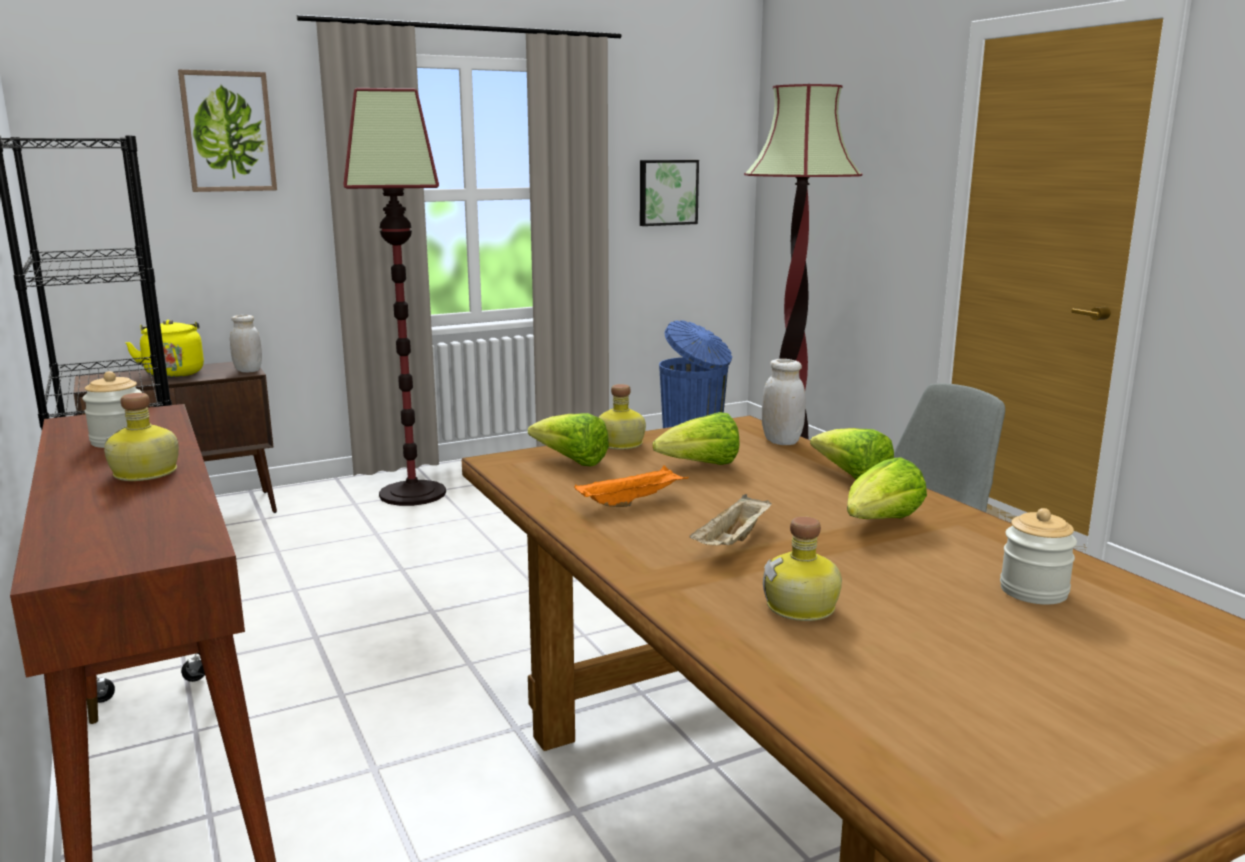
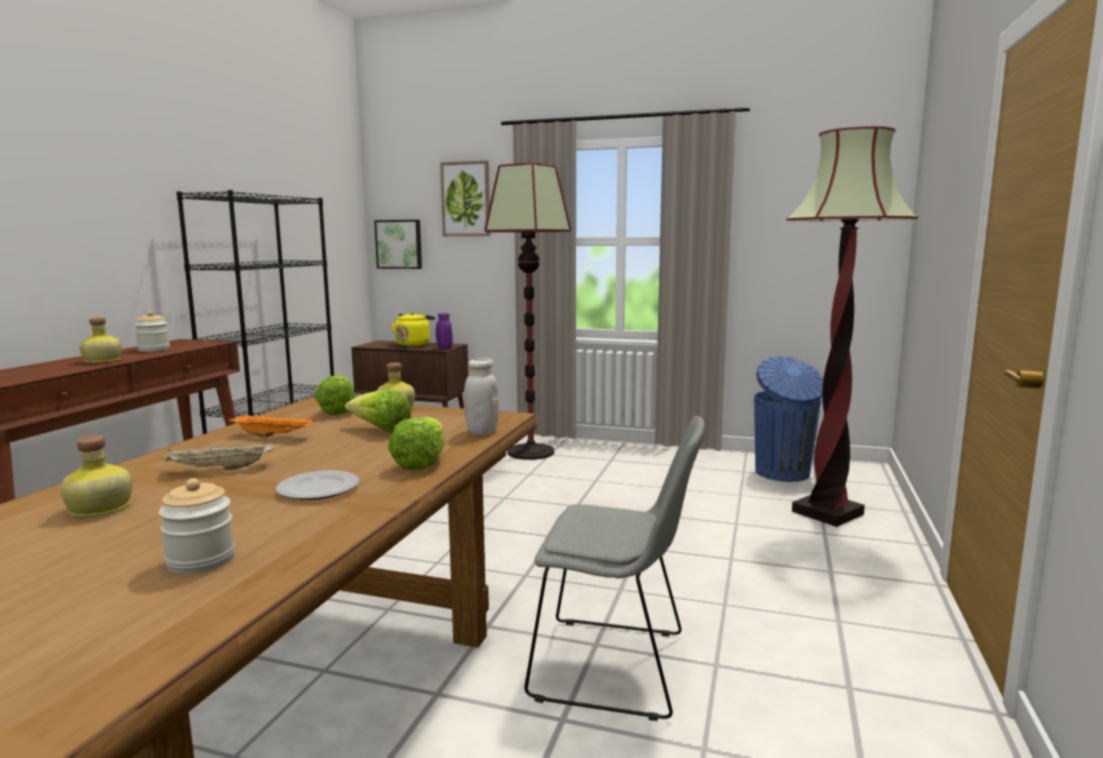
camera: 45 degrees right, 5 degrees down
(248, 371) = (444, 348): white jar -> purple jar
(667, 192) = (802, 242): picture -> picture (399, 244)
(881, 523) = (319, 490): lettuce -> plate

